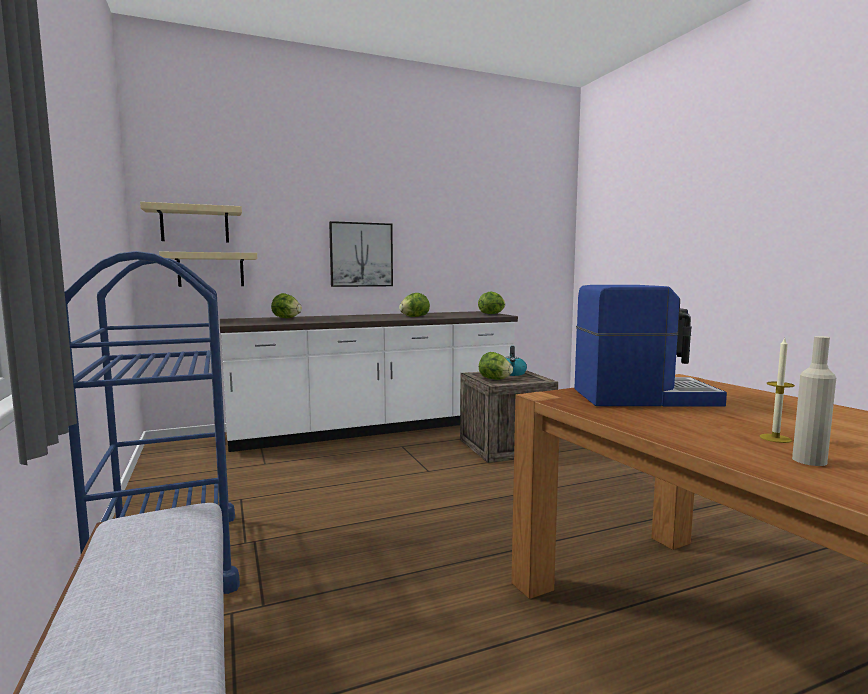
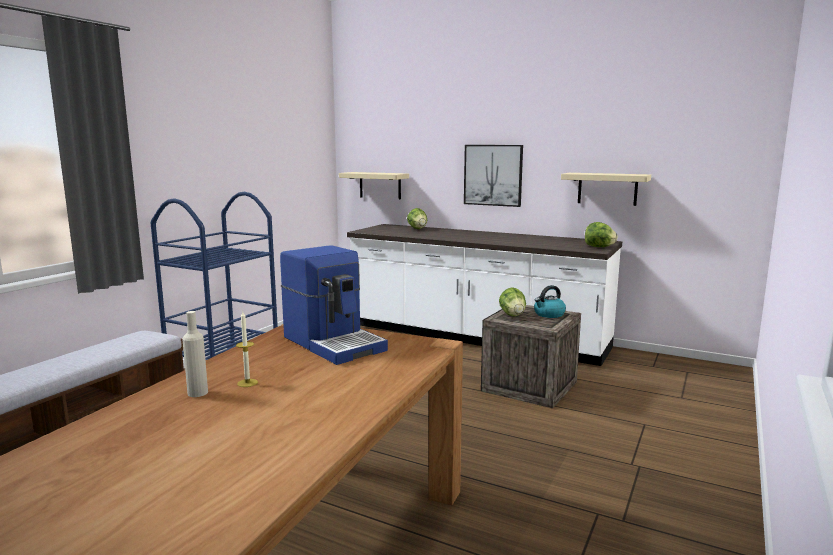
camera: 50 degrees right, 5 degrees up
(195, 224) = (371, 150): beige shelf -> beige shelf (607, 189)
(414, 316) = (508, 240): lettuce -> none

